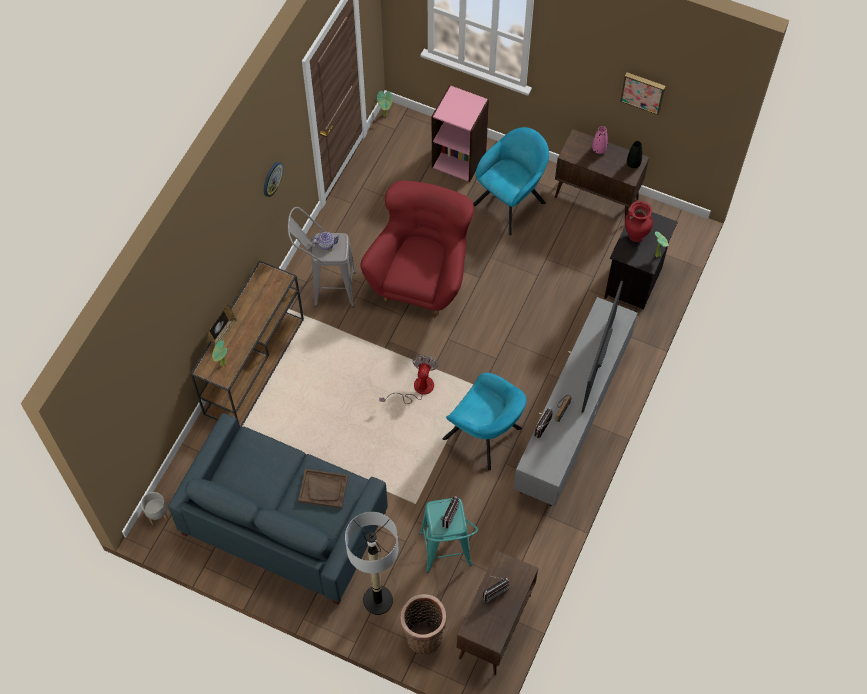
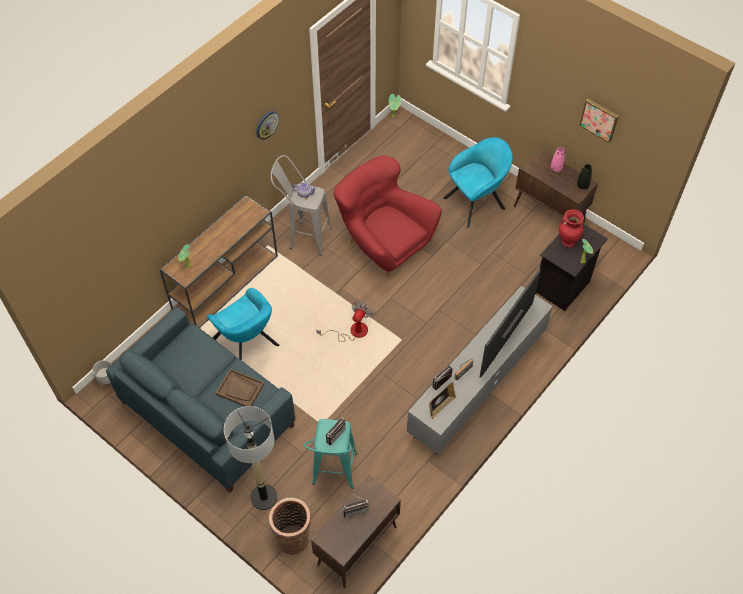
camera: 15 degrees right, 5 degrees down
(223, 333) = (196, 243): picture frame -> picture frame (441, 406)
(421, 278) = (384, 245): red armchair -> red armchair turned 75 degrees counterclockwise
(459, 159) = (443, 160): pink bookcase -> none
(485, 436) = (398, 383): turquoise armchair -> turquoise armchair (247, 345)

